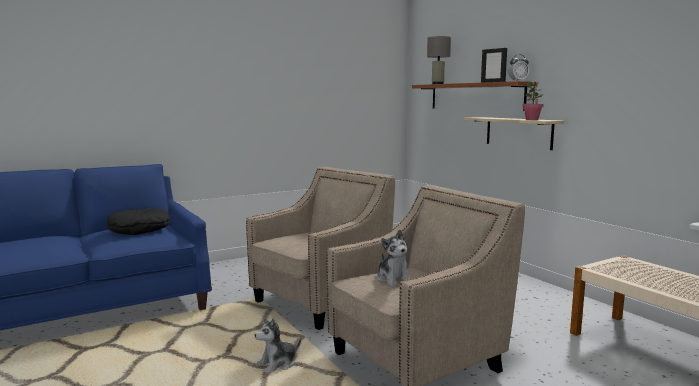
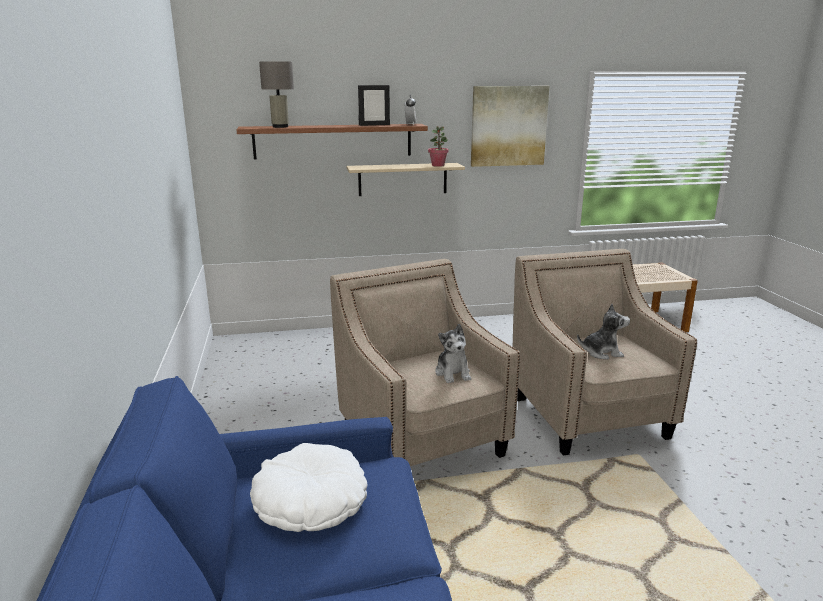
camera: 70 degrees left, 10 degrees up
(139, 230) = (309, 502): black pillow -> white pillow
(278, 364) = (582, 496): plush toy -> plush toy (453, 373)
(618, 83) = (508, 126): none -> picture

